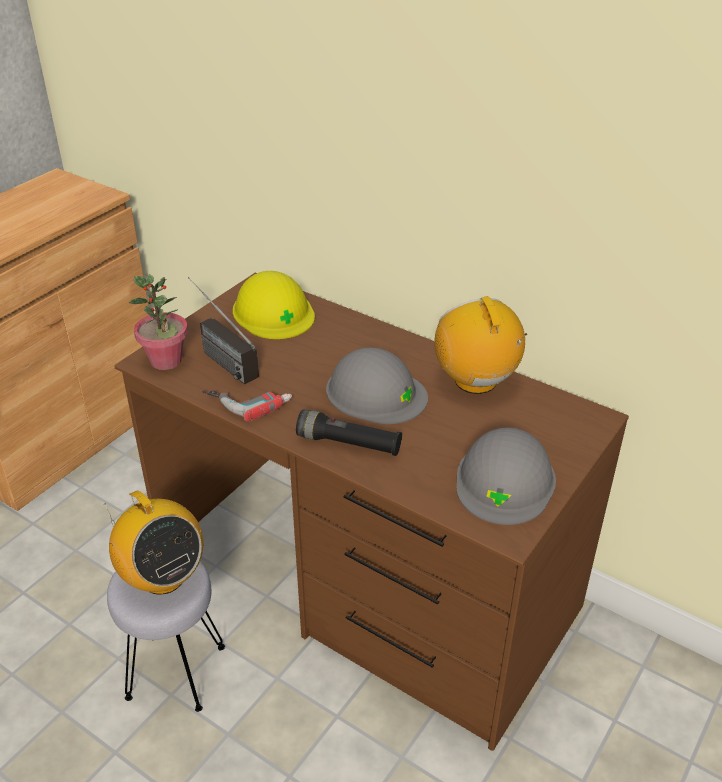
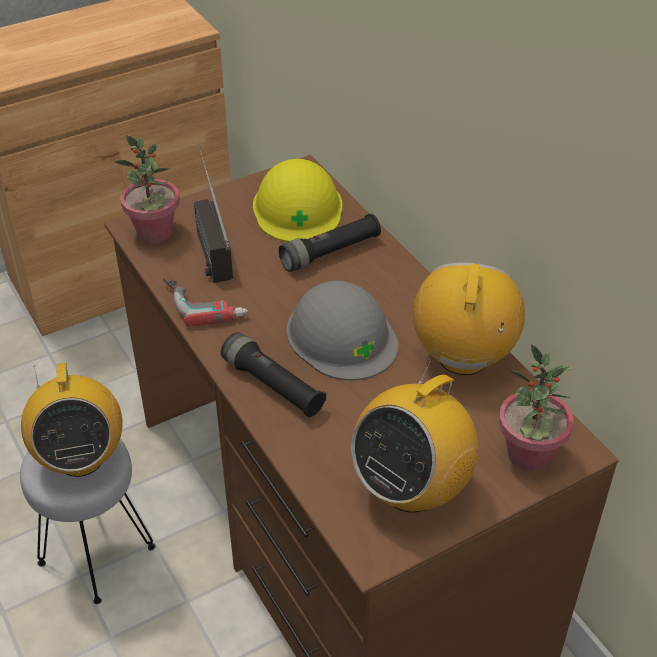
camera: 25 degrees right, 5 degrees up
(323, 337) = (330, 252): none -> black flashlight
(505, 481) = (411, 488): grey hard hat -> radio
(568, 431) = (528, 455): none -> potted plant

